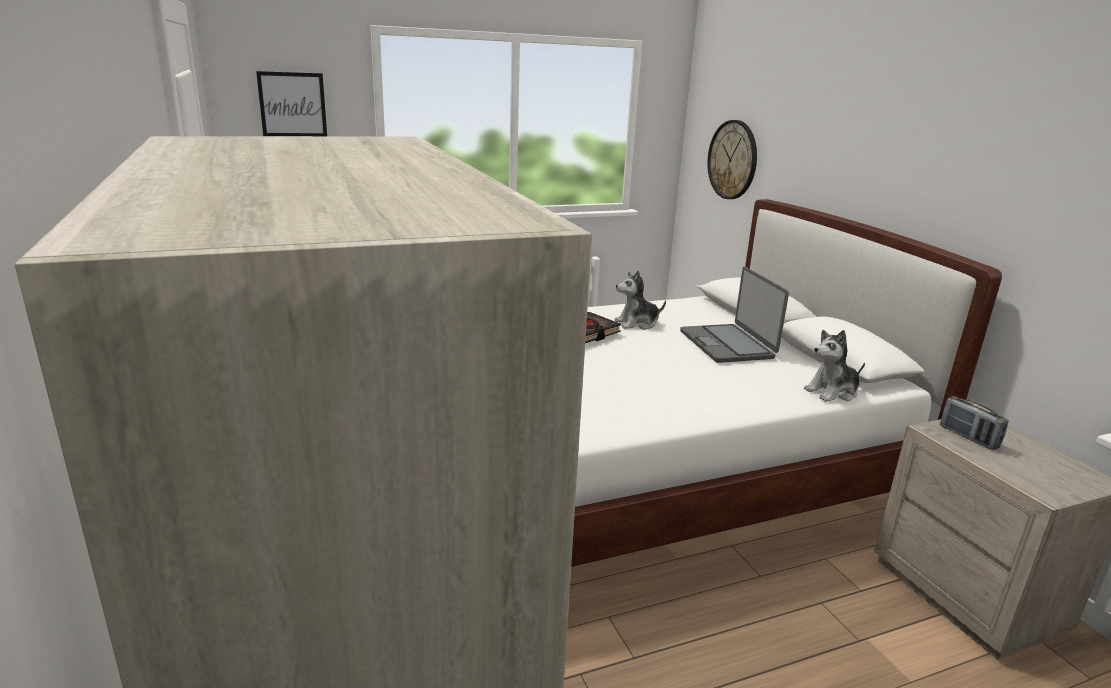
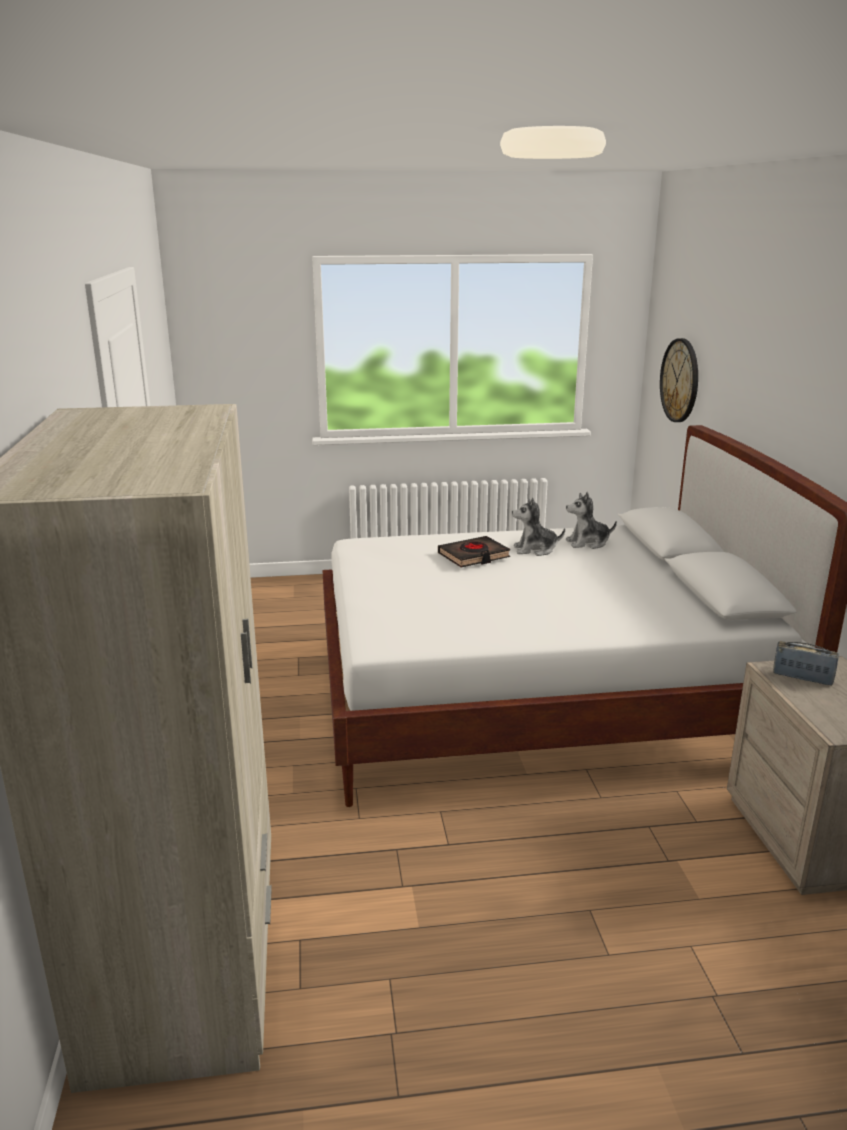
camera: 15 degrees right, 0 degrees up
(292, 104) = (240, 332): picture -> none
(727, 344) = (614, 575): laptop -> none
(832, 392) = (688, 626): plush toy -> plush toy (588, 543)
(968, 437) = (802, 677): radio -> radio turned 135 degrees clockwise

